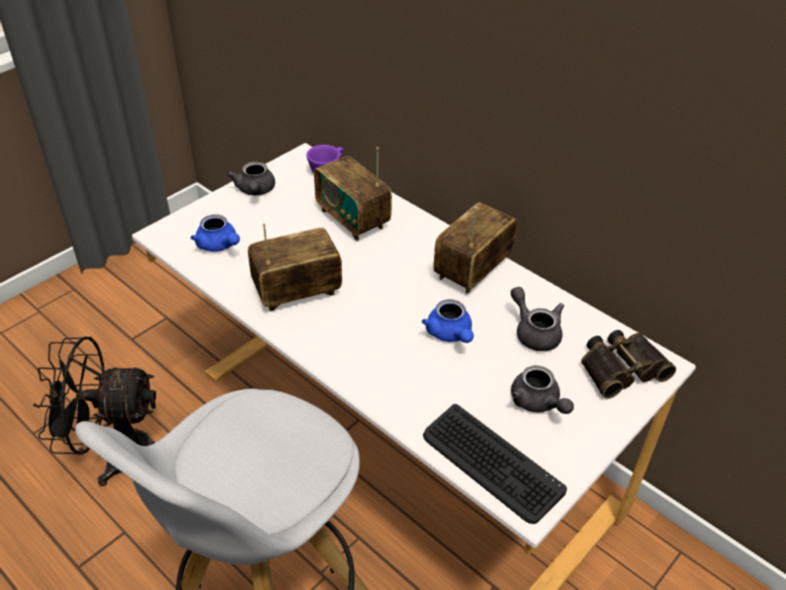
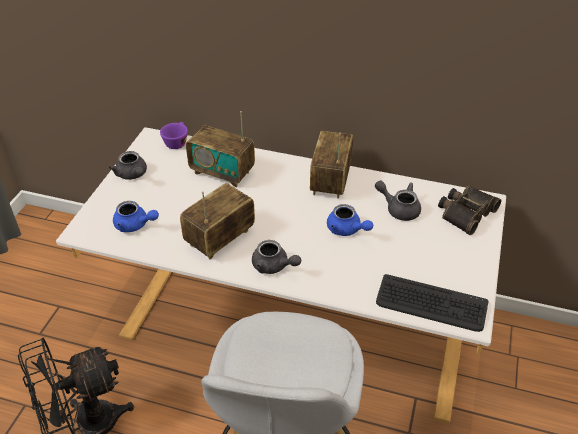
camera: 25 degrees left, 0 degrees up
(538, 403) = (432, 254): grey teapot -> grey teapot (274, 266)

